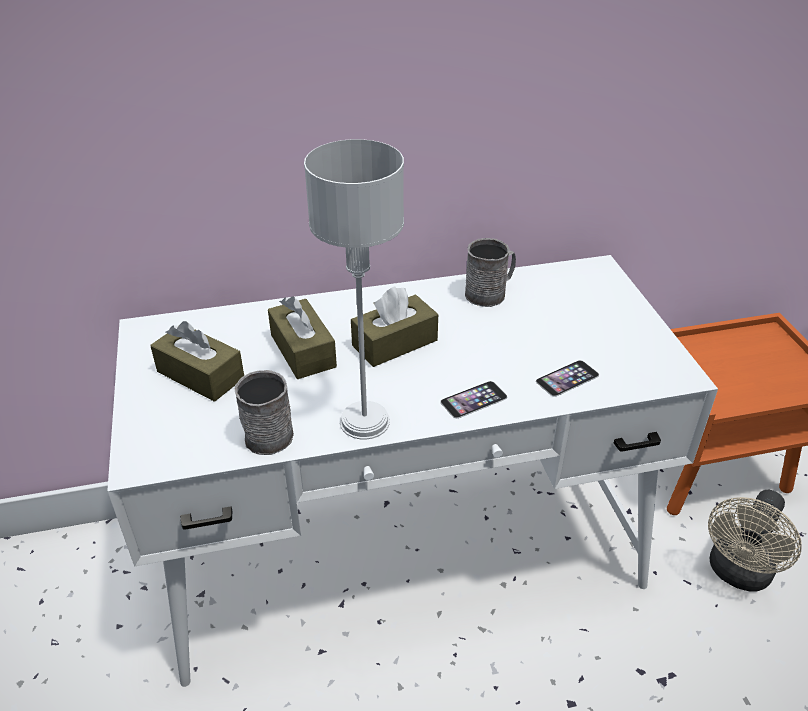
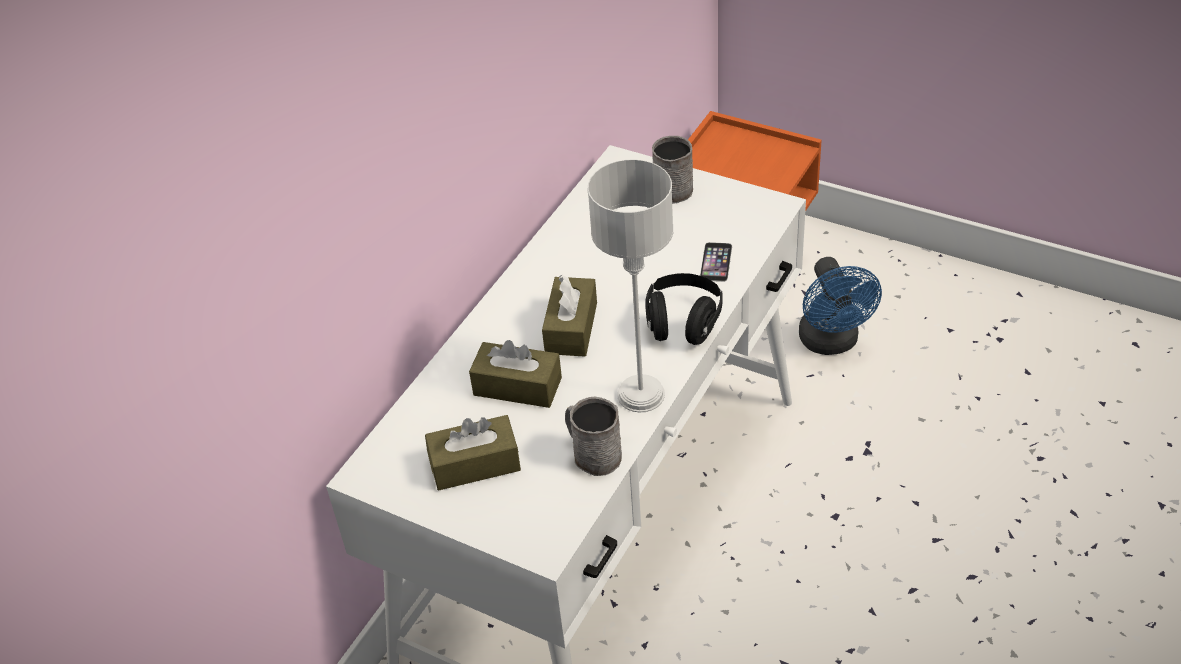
camera: 45 degrees left, 5 degrees up
(473, 399) = (683, 323): phone -> black headphones
(490, 293) = (575, 239): grey mug -> grey mug (674, 186)
(737, 574) = (832, 343): beige fan -> blue fan

